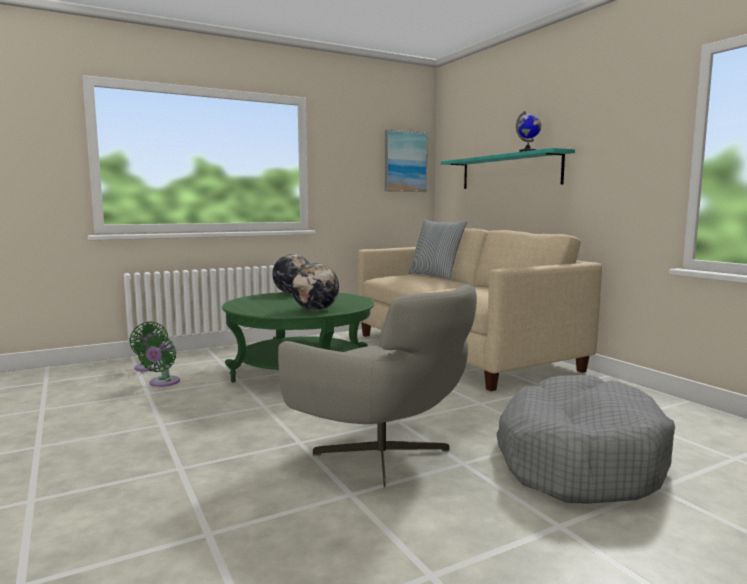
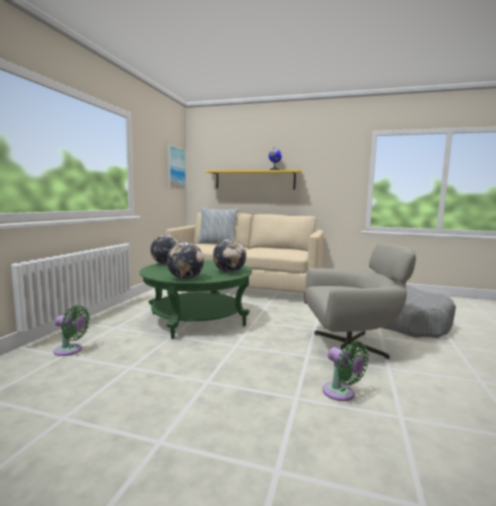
camera: 45 degrees left, 0 degrees up
(163, 383) = (119, 356): green fan -> green fan (341, 393)
(246, 309) = (185, 278): none -> globe
(509, 171) = (254, 180): turquoise shelf -> yellow shelf

